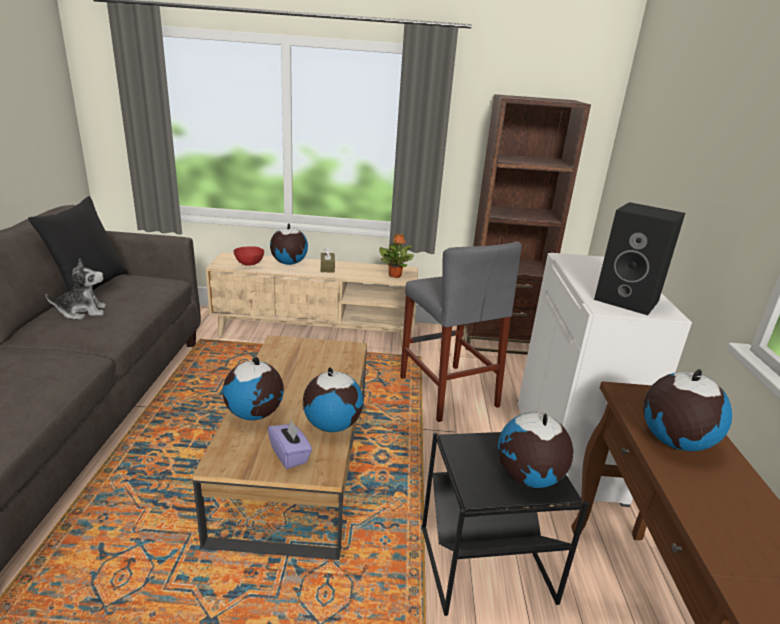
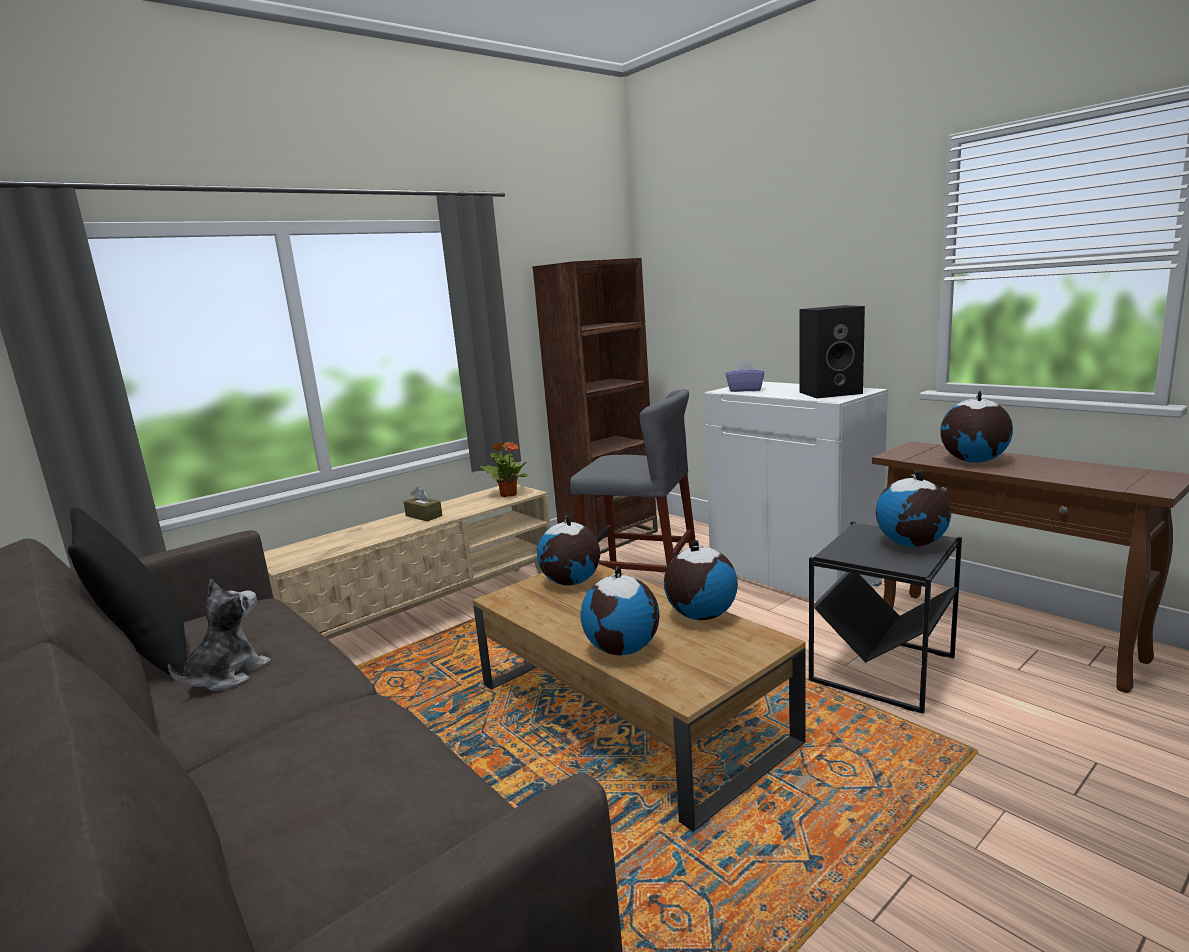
camera: 40 degrees left, 10 degrees down
(248, 264) = (320, 549): red bowl -> none
(288, 263) = (369, 530): globe -> globe (571, 583)
(290, 455) = (722, 651): purple tissue box -> purple tissue box (745, 390)

